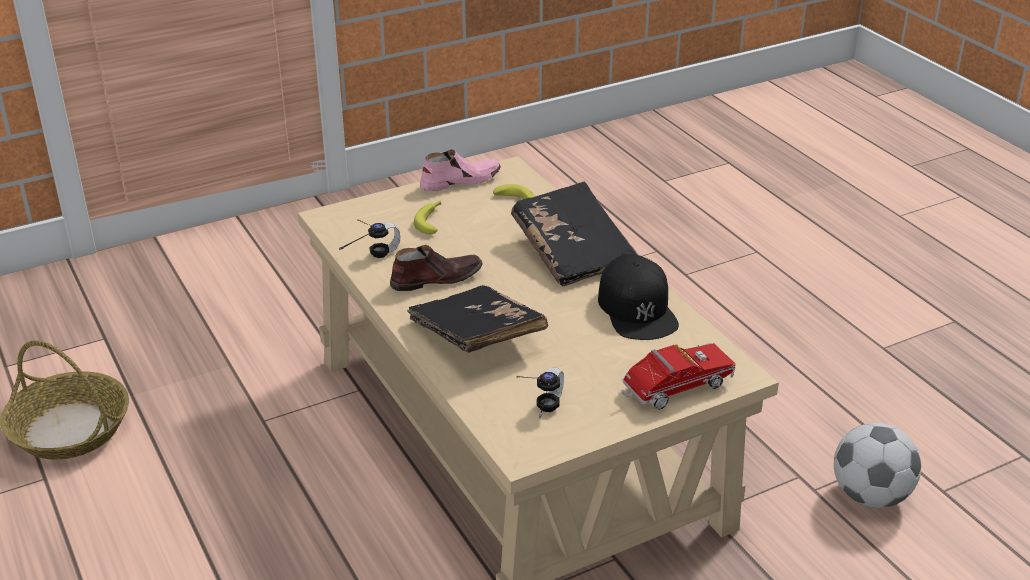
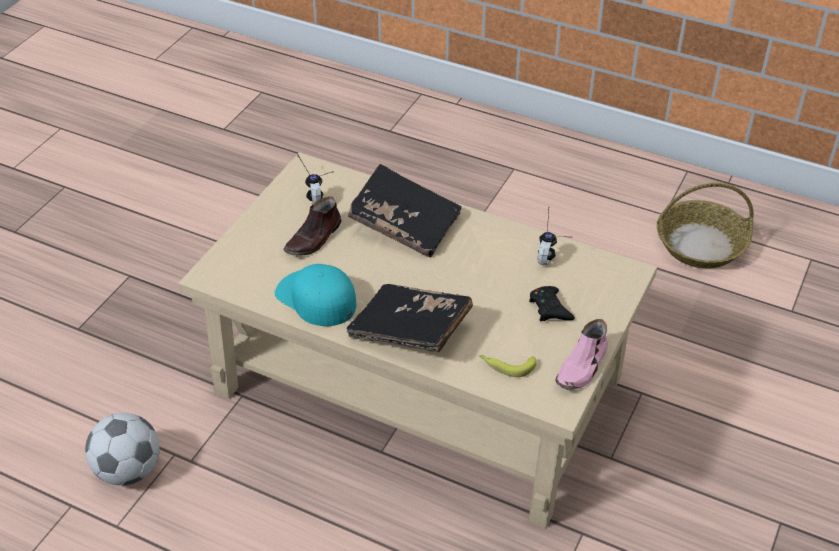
camera: 145 degrees right, 10 degrees up
(432, 221) = (550, 308): banana -> black game controller
(436, 279) = (482, 256): brown shoe -> brown shoe (314, 238)
(637, 309) = (316, 298): black cap -> turquoise cap
(673, 389) = (246, 245): toy truck -> none

